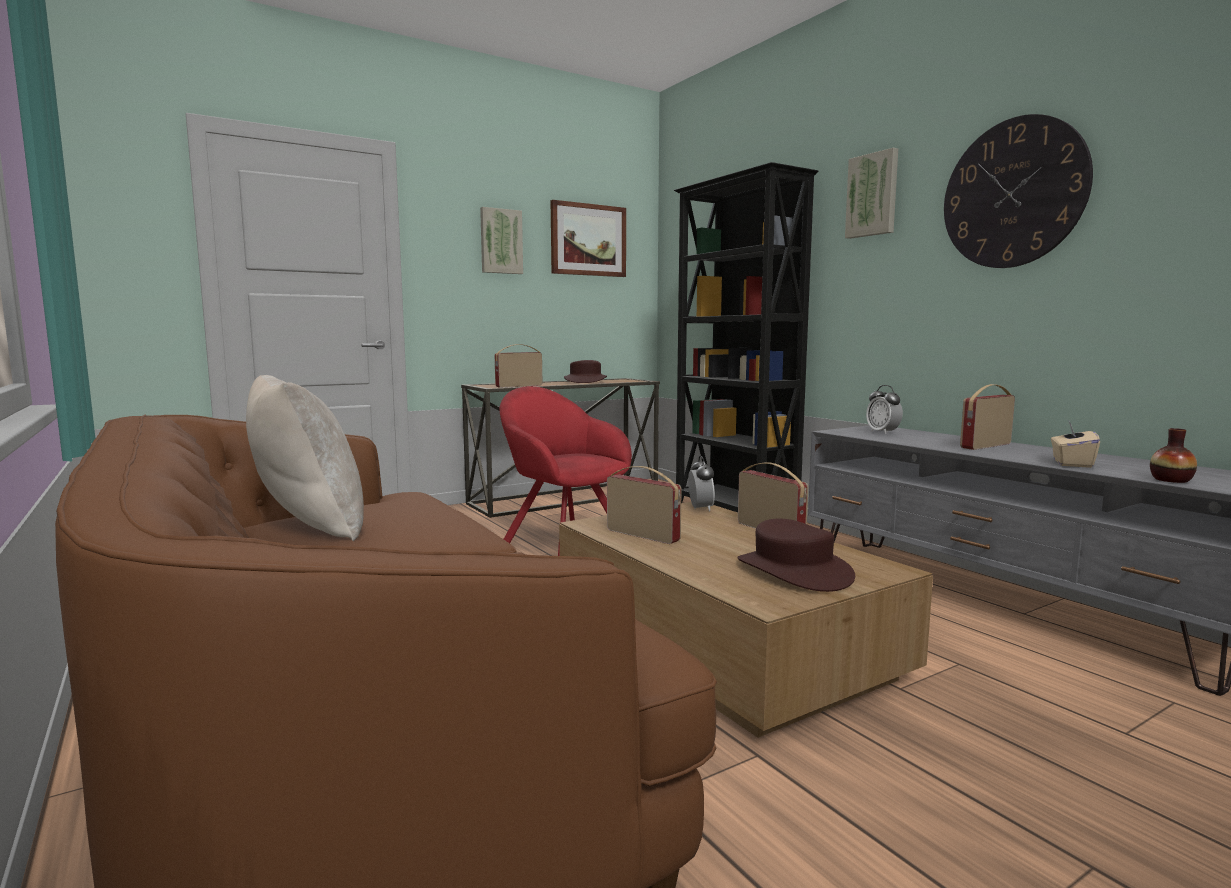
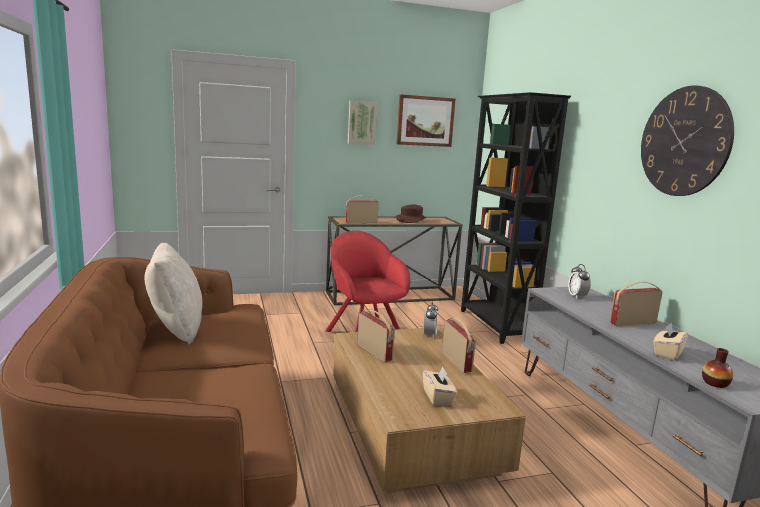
camera: 15 degrees right, 5 degrees up
(792, 571) = (438, 397): brown hat -> beige tissue box
(873, 195) = (602, 121): picture -> none

